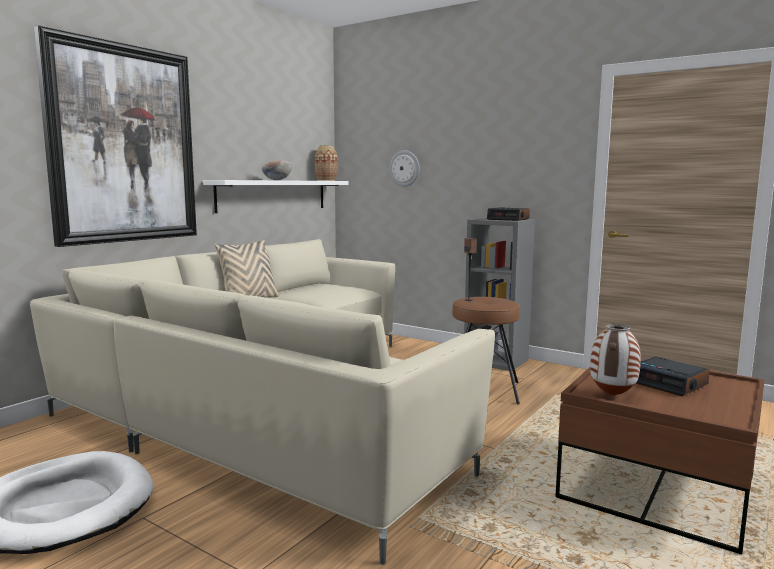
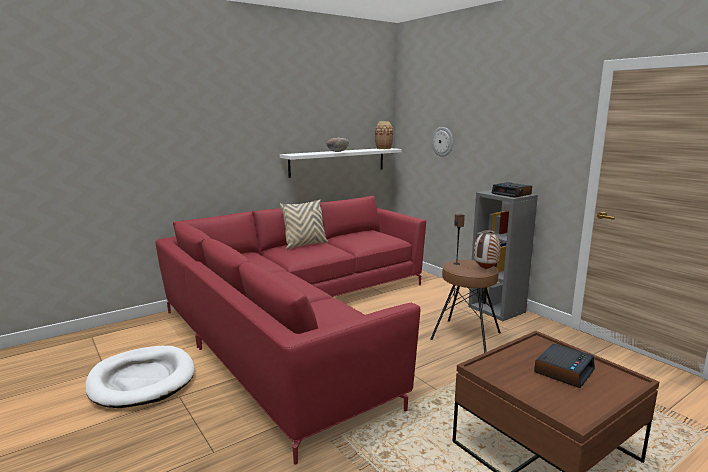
camera: 20 degrees right, 5 degrees up
(123, 144) = (219, 133): picture -> none
(266, 402) = (299, 322): beige sofa -> red sofa
(613, 396) = (499, 374): vase -> vase (485, 269)
(670, 383) = (563, 371): alarm clock -> alarm clock turned 120 degrees counterclockwise

